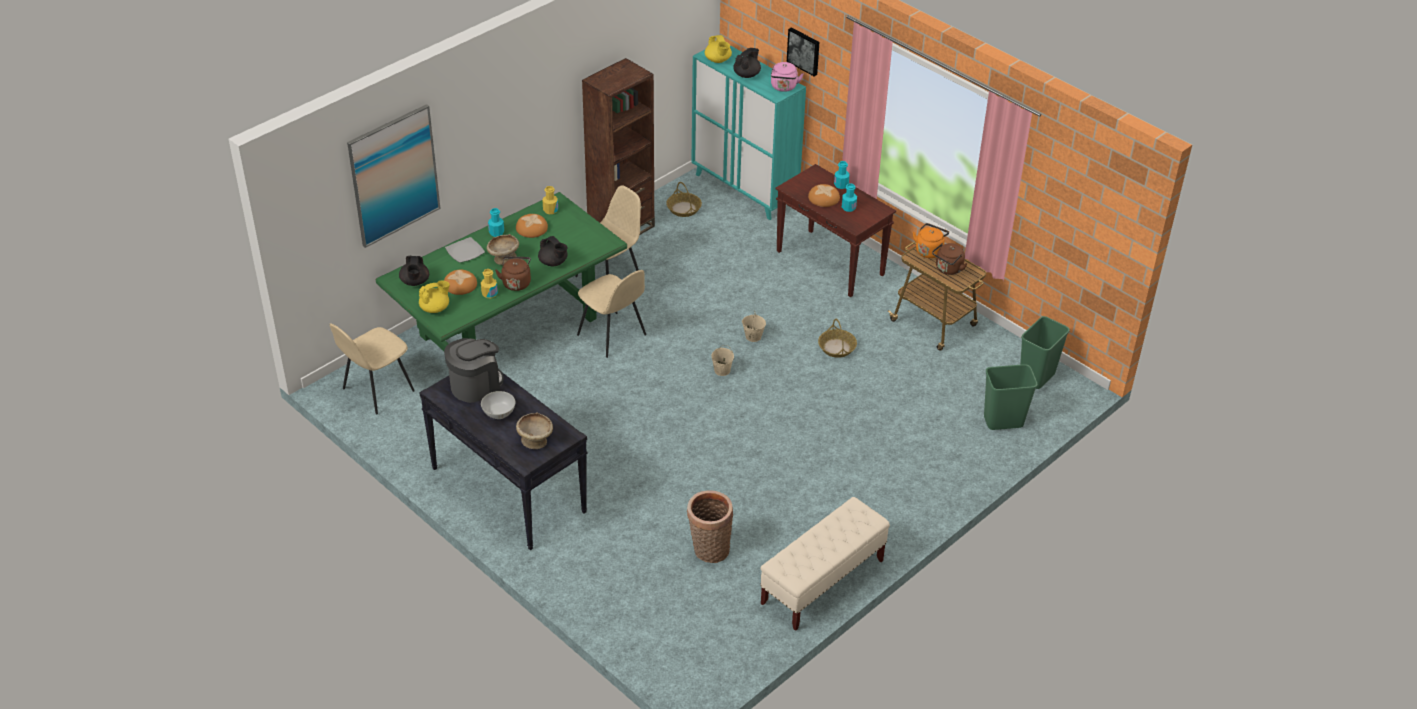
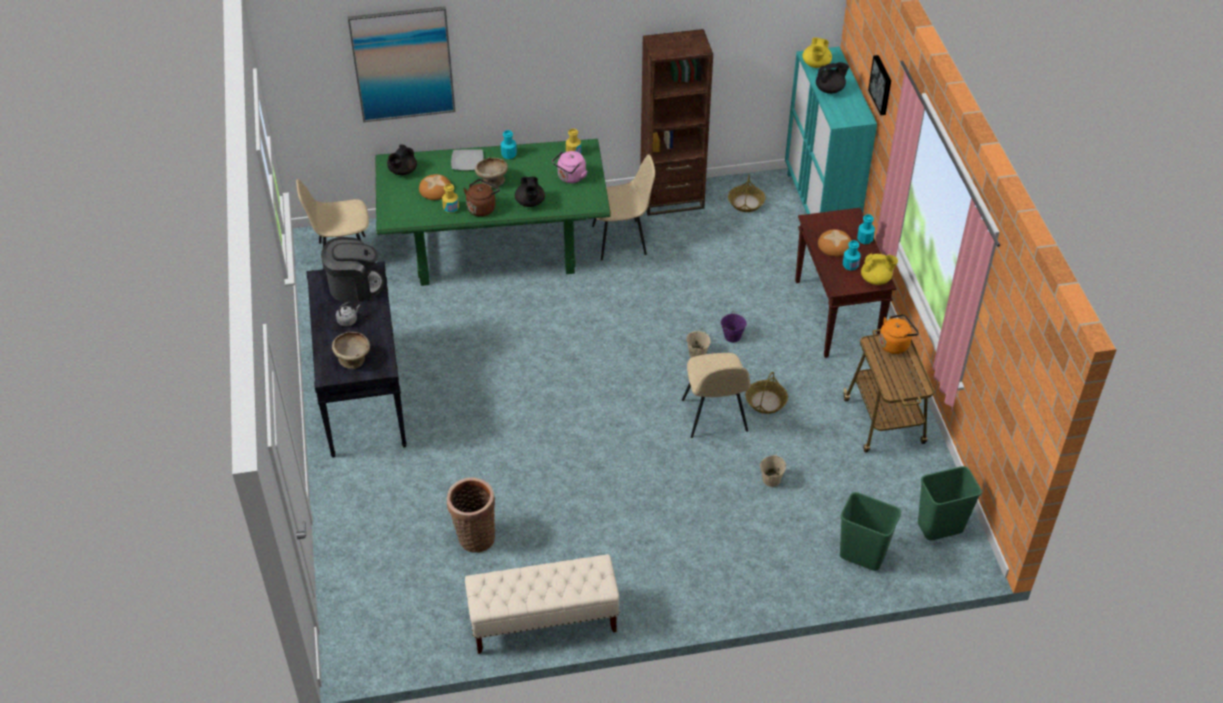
camera: 35 degrees right, 5 degrees up
(435, 308) = (396, 202): yellow teapot -> yellow teapot (876, 279)
(499, 413) = (348, 320): white bowl -> grey kettle
(531, 228) = (541, 163): bread -> none
(612, 336) = (574, 296): beige chair -> beige chair (714, 417)
(722, 370) = (639, 373): beige bucket -> beige bucket (771, 479)
(767, 312) = (732, 336): none -> purple bucket
(784, 87) = (853, 116): pink kettle -> pink kettle (570, 177)
(948, 269) = (896, 372): brown kettle -> none

